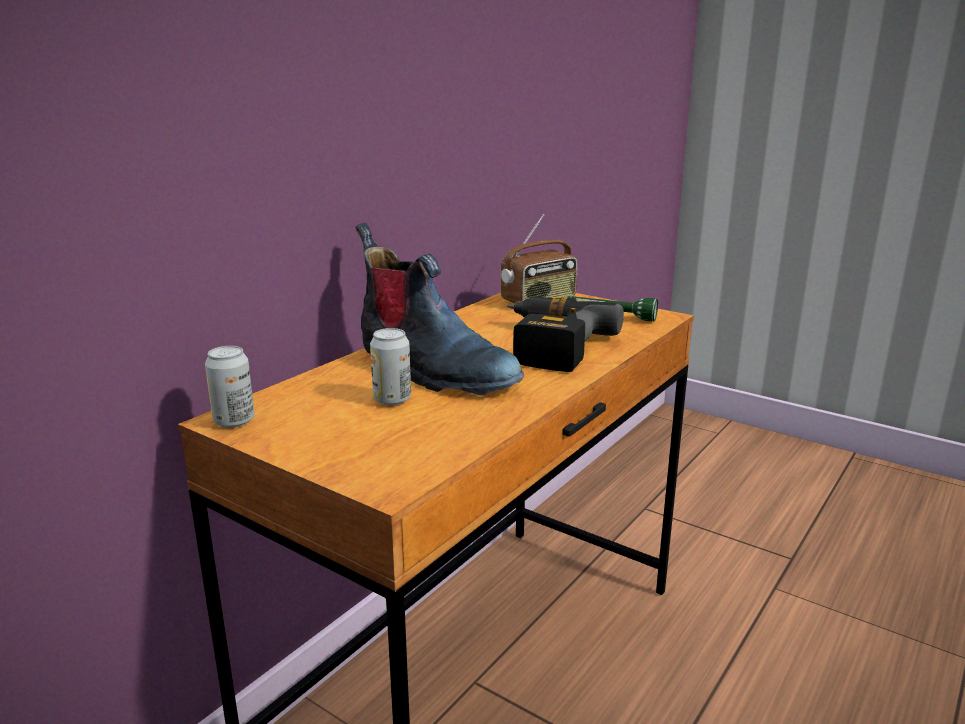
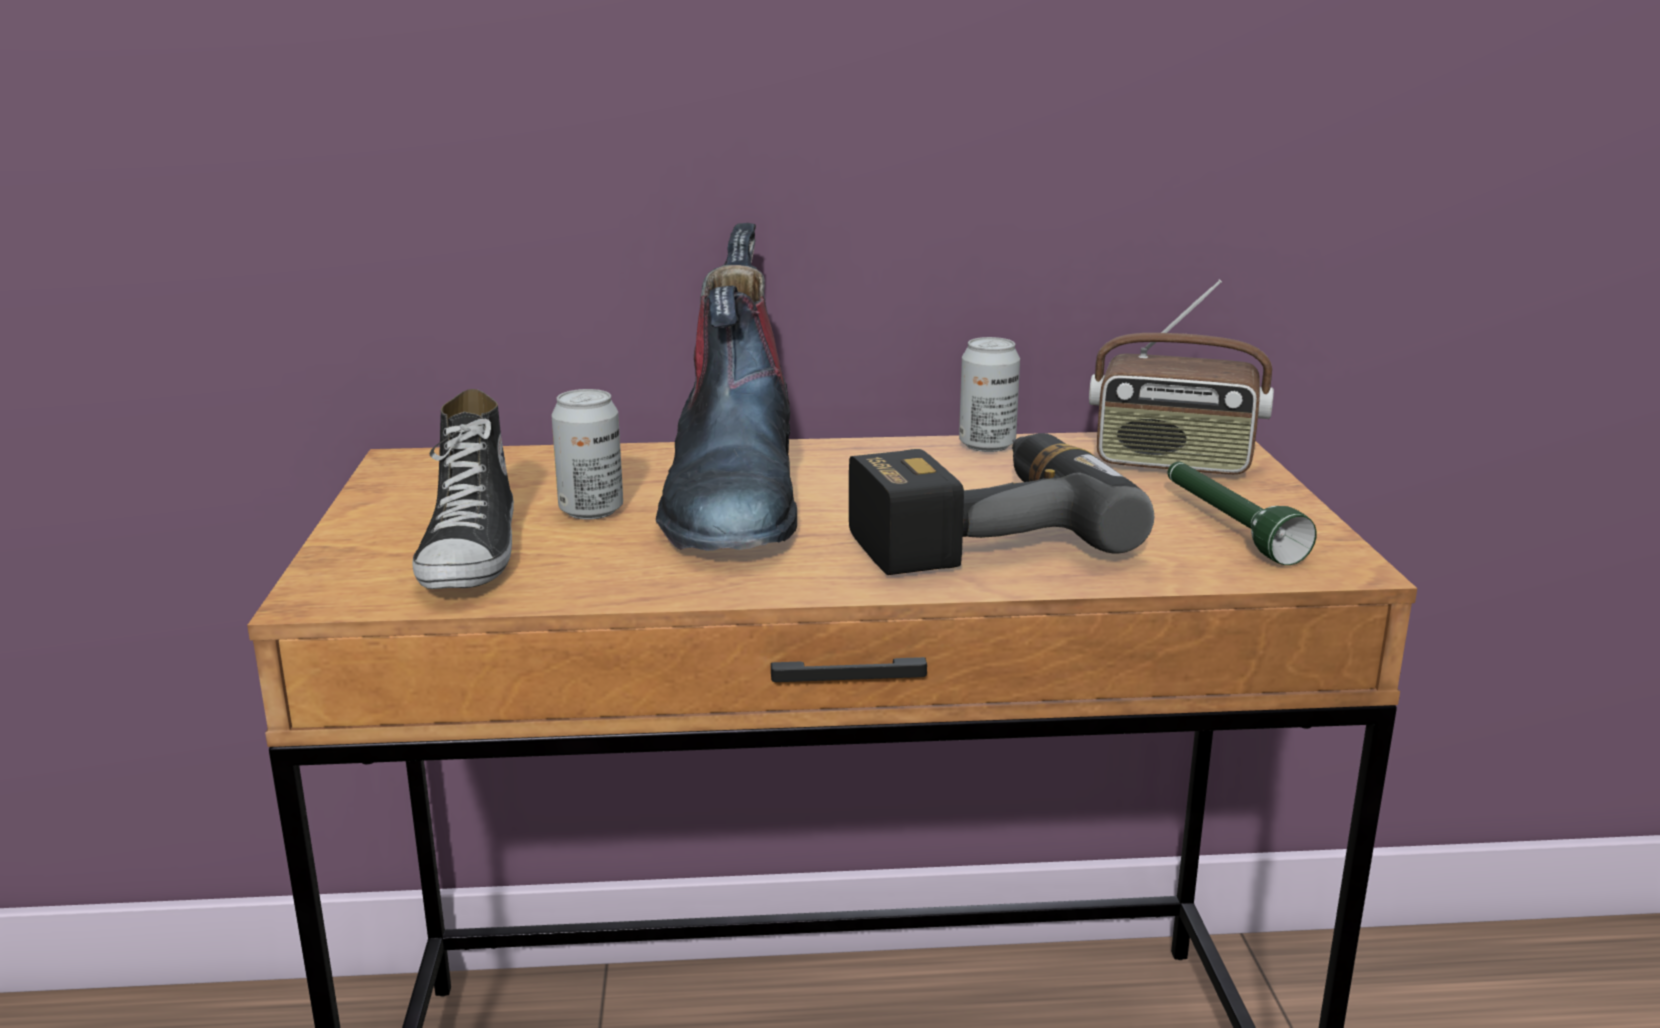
camera: 50 degrees right, 0 degrees up
(234, 421) = (408, 466): can -> can (987, 445)
(395, 437) = (471, 552): none -> shoe

